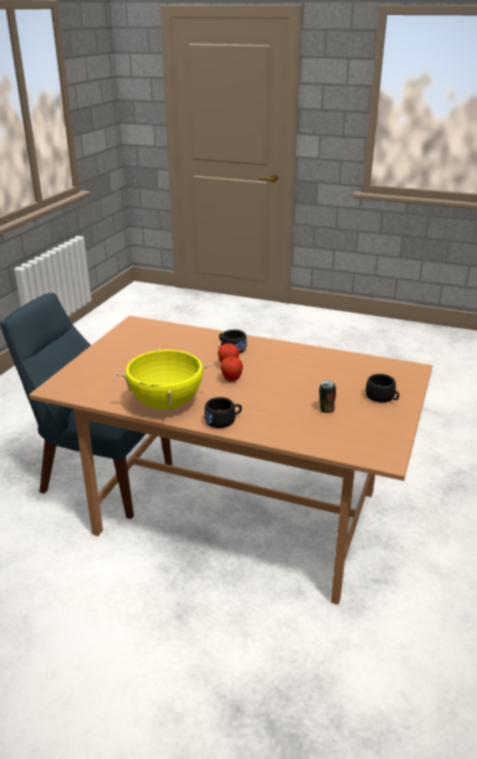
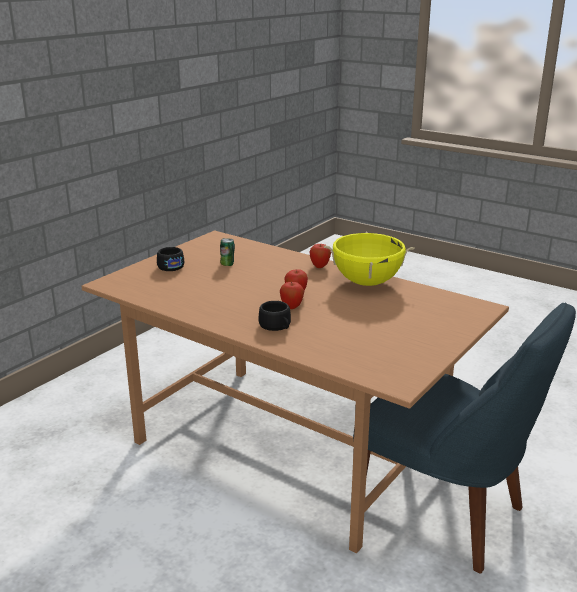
camera: 165 degrees left, 5 degrees down
(223, 420) = (320, 266): black cup -> apple

